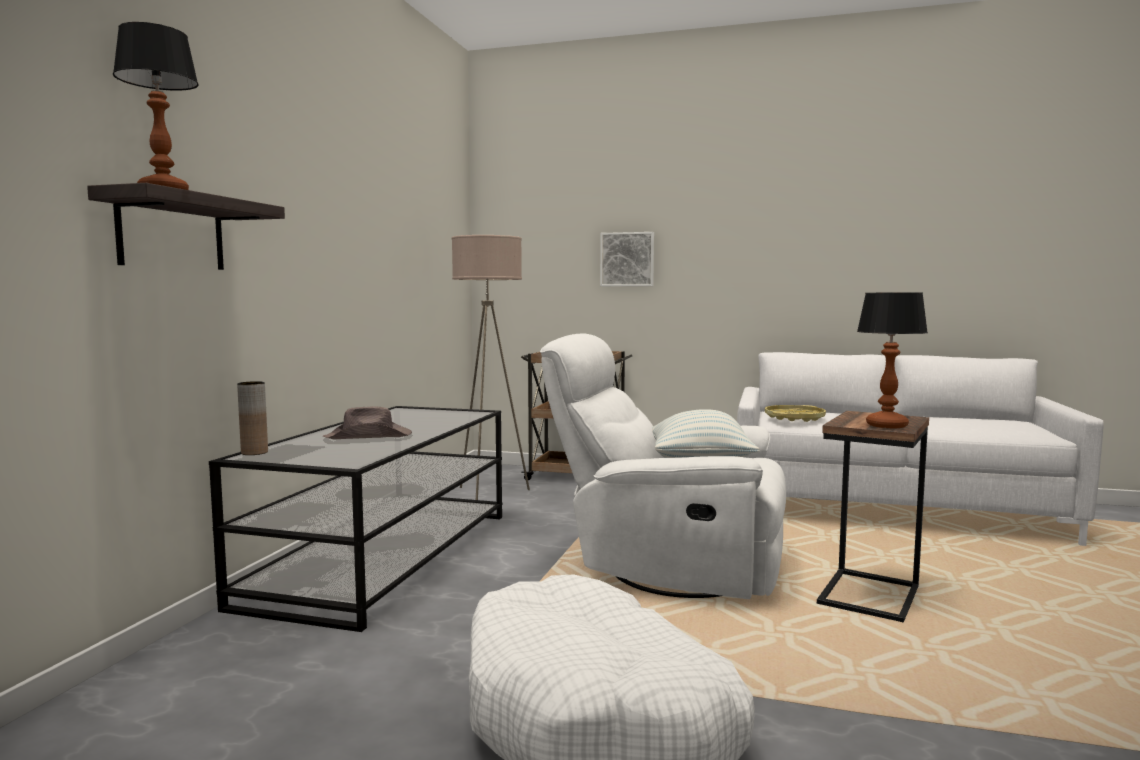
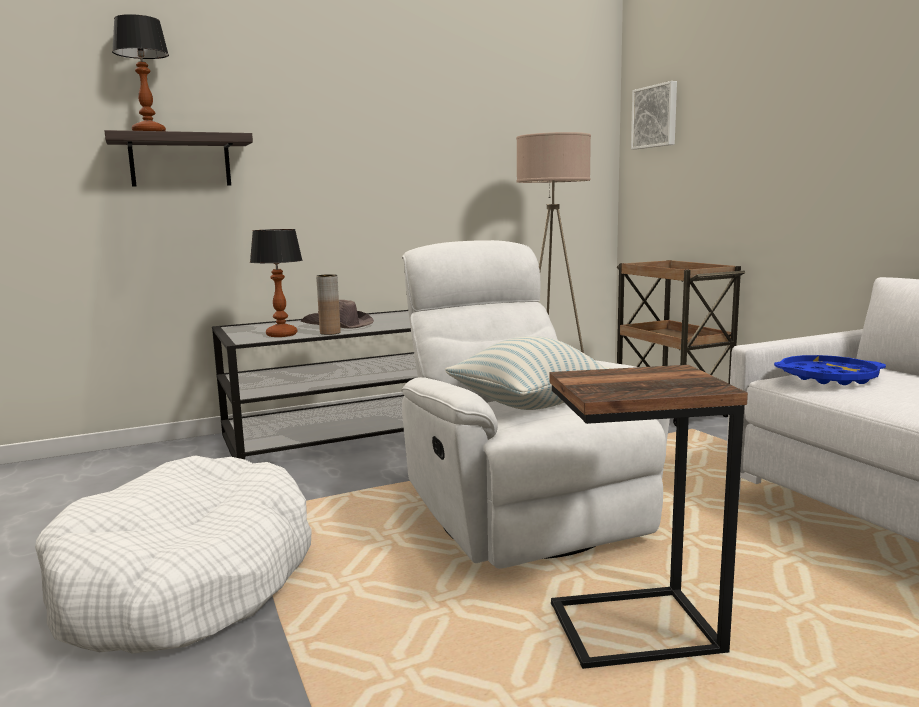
camera: 50 degrees right, 5 degrees up
(254, 452) = (245, 325): brown vase -> brown vase (330, 333)
(627, 259) = (752, 146): picture -> picture (655, 116)
(794, 418) = (828, 377): yellow tray -> blue tray
(886, 425) = (609, 387): table lamp -> table lamp (281, 335)

